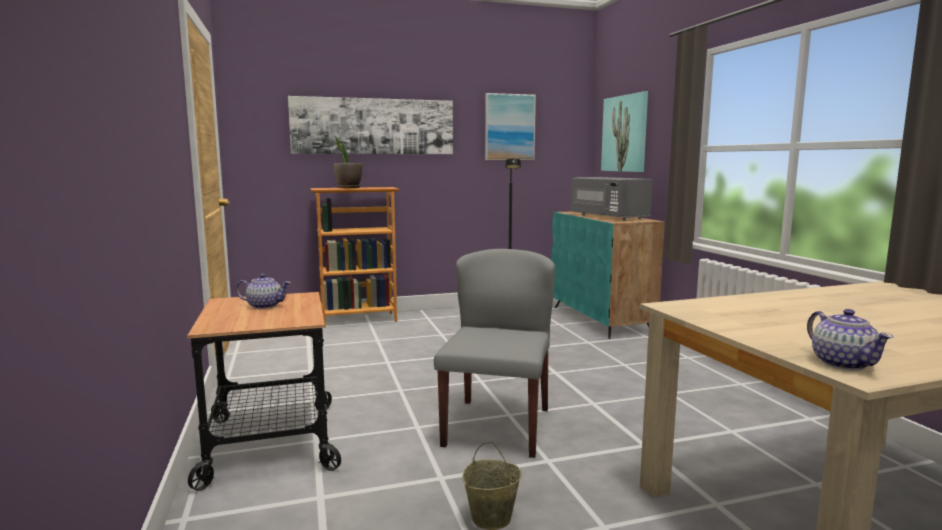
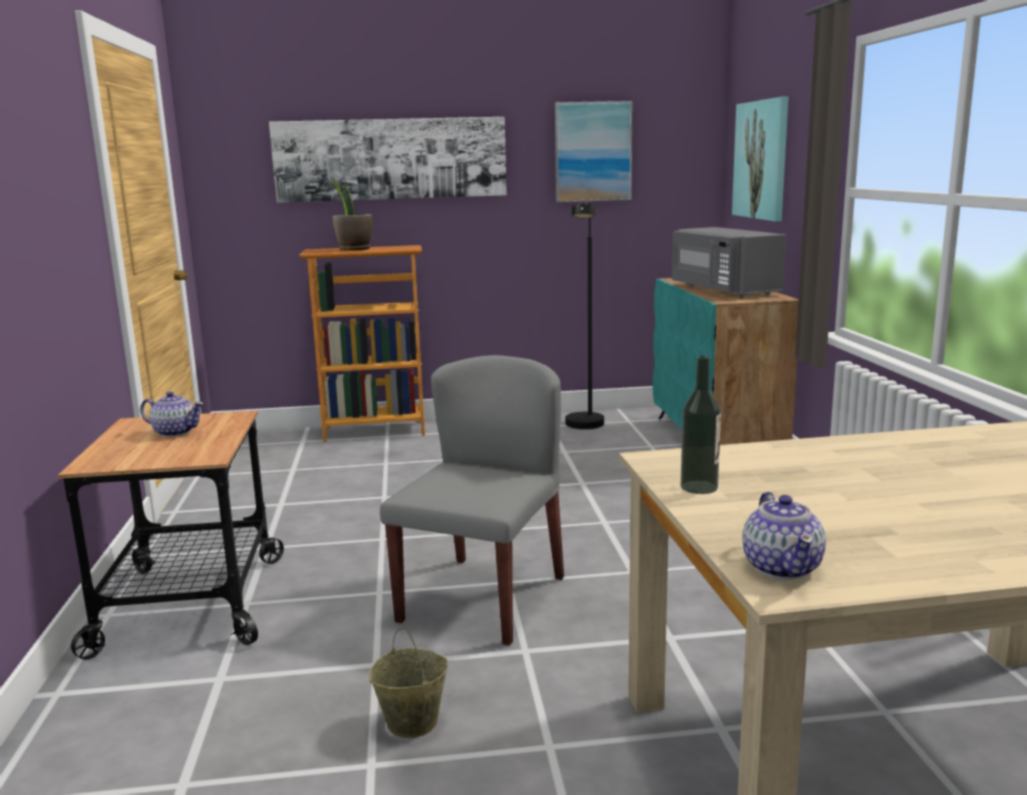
camera: 10 degrees right, 5 degrees up
(722, 320) = (699, 487): none -> bottle

